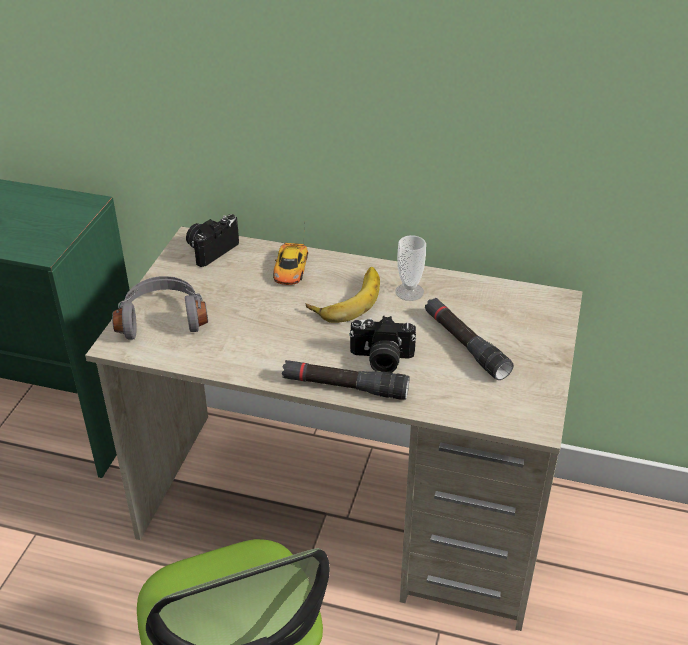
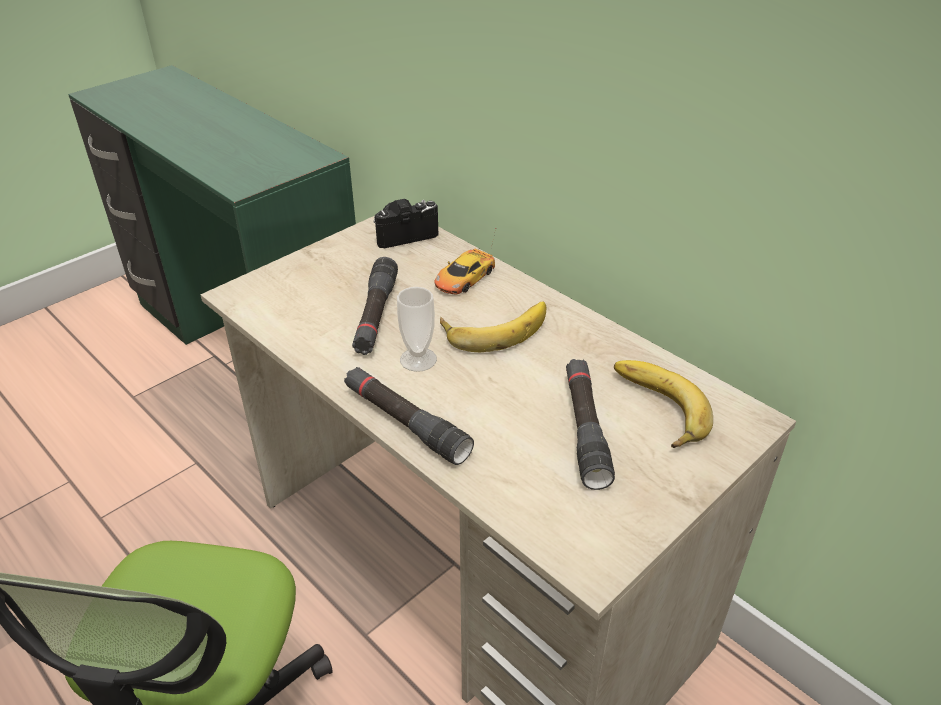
camera: 30 degrees right, 0 degrees up
(162, 318) = (298, 284): grey headphones -> none
(249, 320) = (375, 315): none -> black flashlight
(381, 360) = (472, 409): camera -> none
(409, 292) = (571, 345): cup -> cup (418, 359)
(496, 315) = (654, 409): none -> banana

